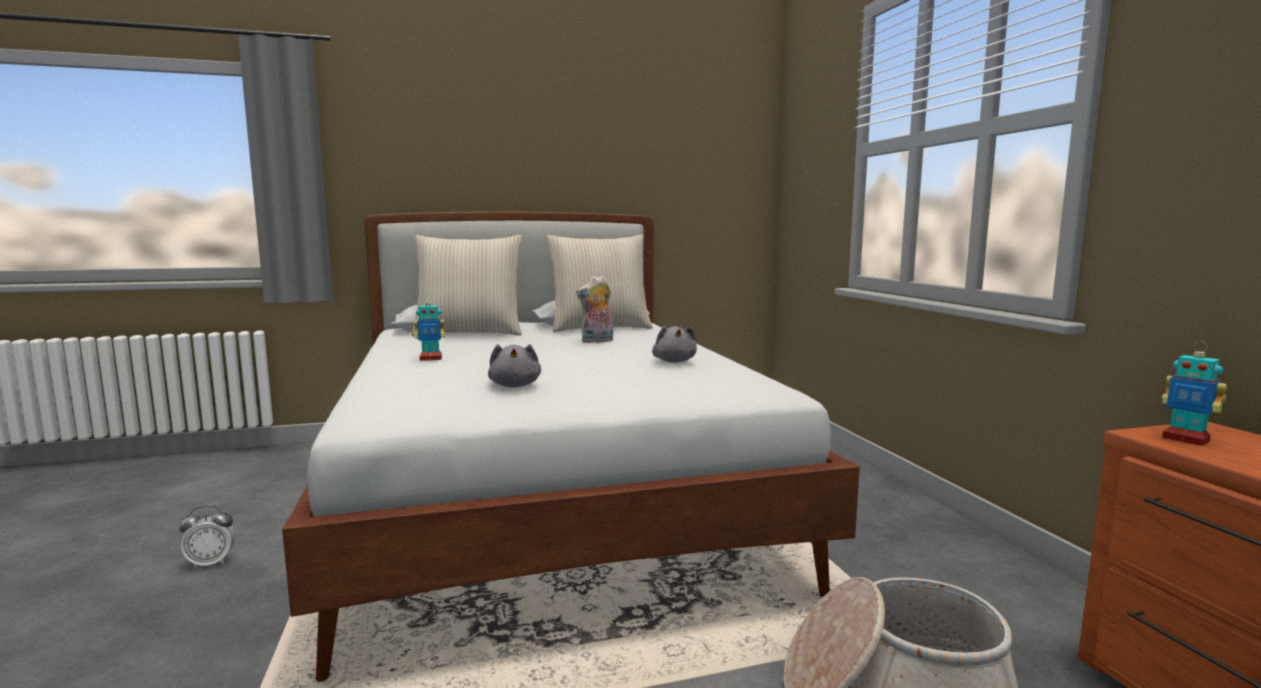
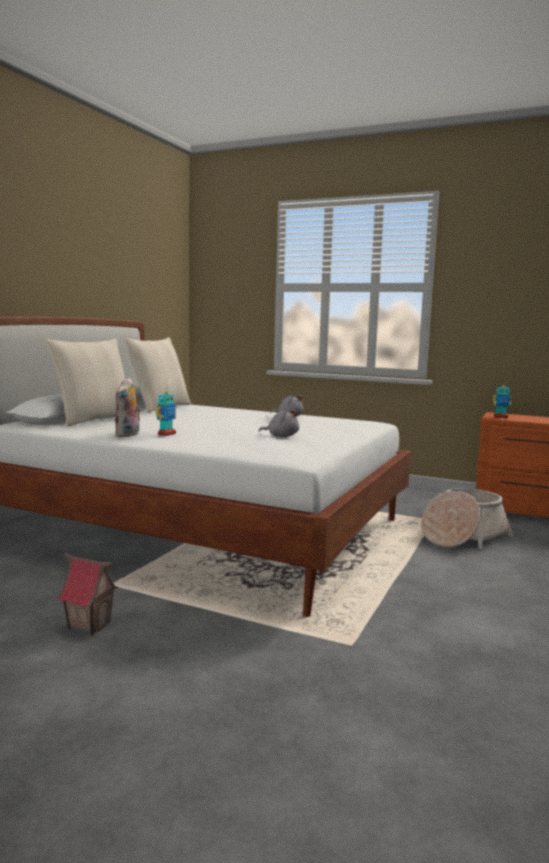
camera: 50 degrees left, 0 degrees up
(211, 563) = (89, 625): alarm clock -> toy house
(597, 341) = (202, 414): plush toy -> plush toy (128, 435)

